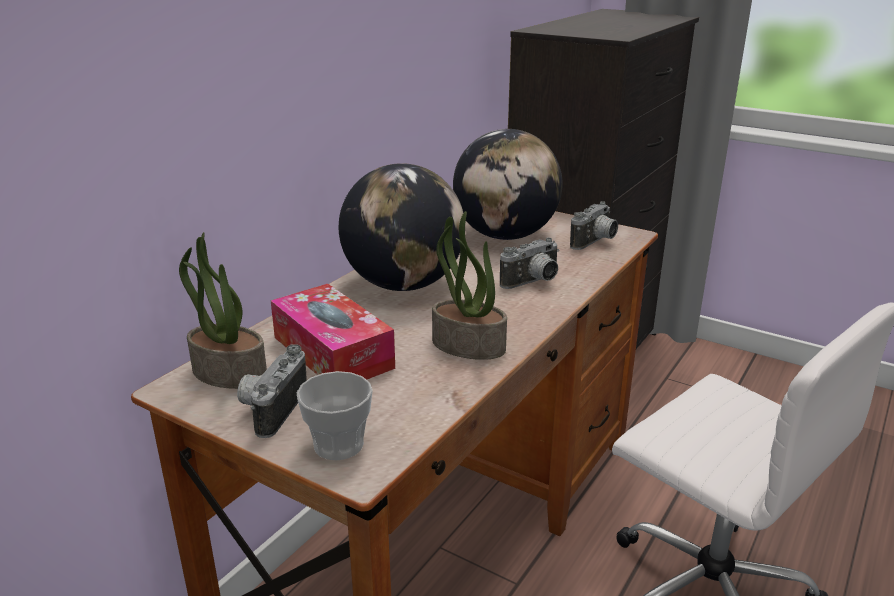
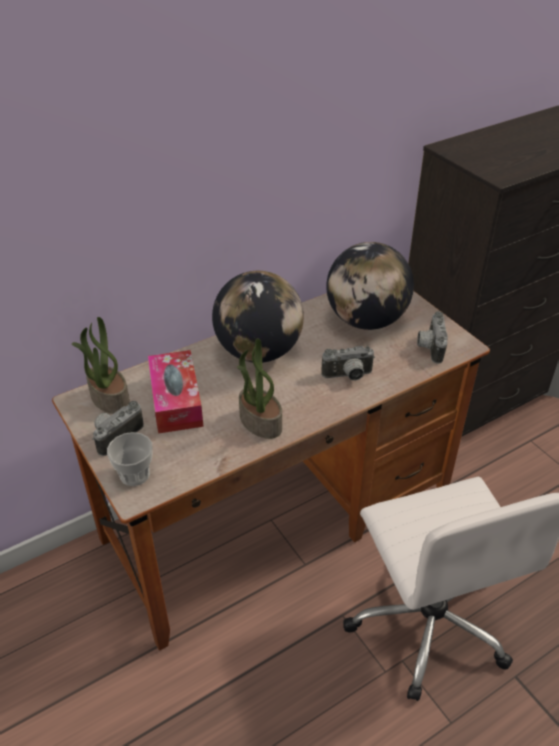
camera: 25 degrees right, 15 degrees up
(595, 242) = (429, 347): camera -> camera turned 120 degrees clockwise

